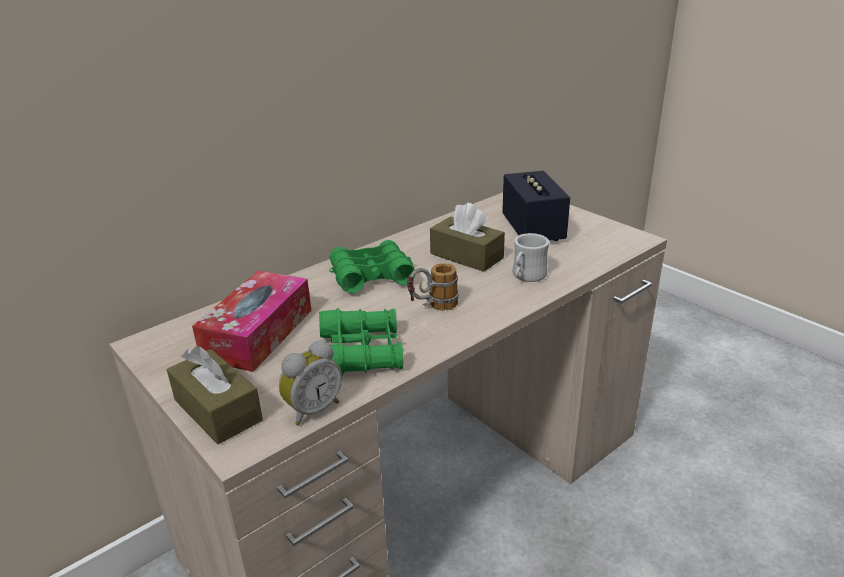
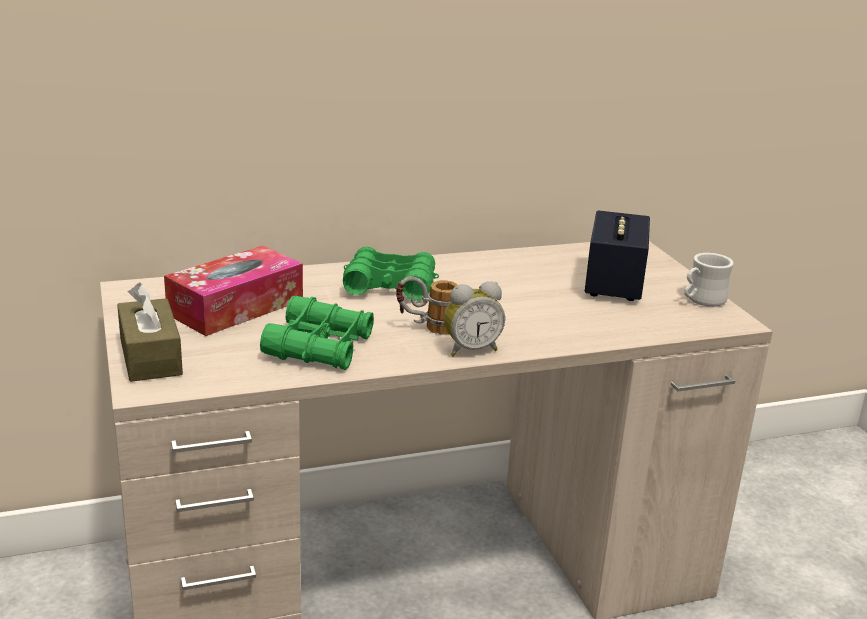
camera: 20 degrees right, 5 degrees down
(312, 409) = (233, 379): alarm clock -> alarm clock (470, 349)
(466, 256) = (510, 291): brown tissue box -> none
(526, 277) = (558, 326): white mug -> white mug (701, 301)

